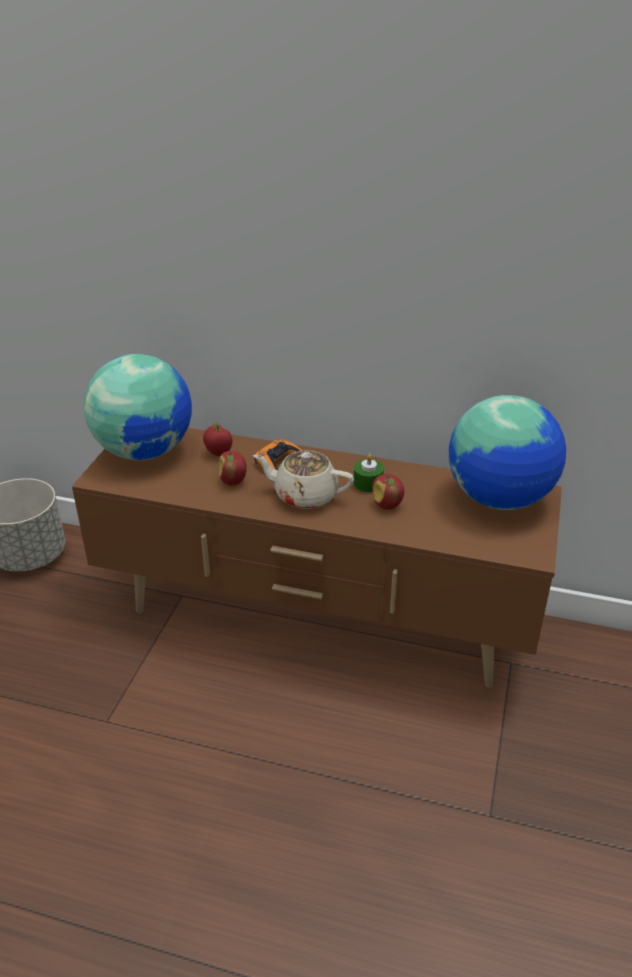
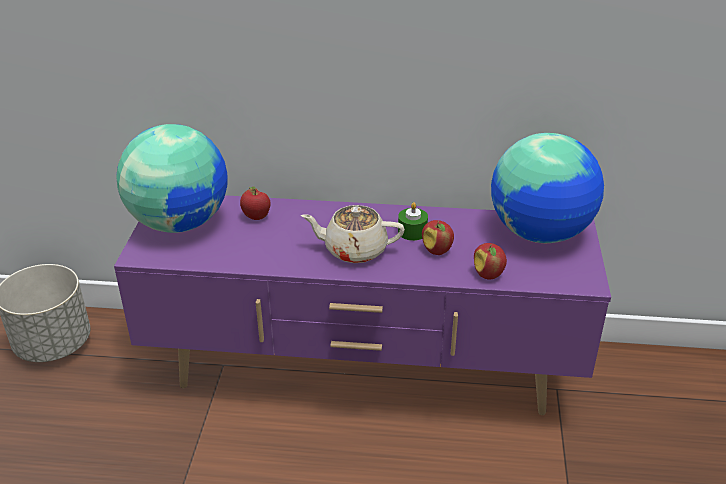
camera: 10 degrees left, 0 degrees up
(233, 481) = (279, 243): apple -> apple (488, 274)
(277, 461) = (317, 219): orange game controller -> none
(317, 621) = (364, 373): brown tv stand -> purple tv stand

